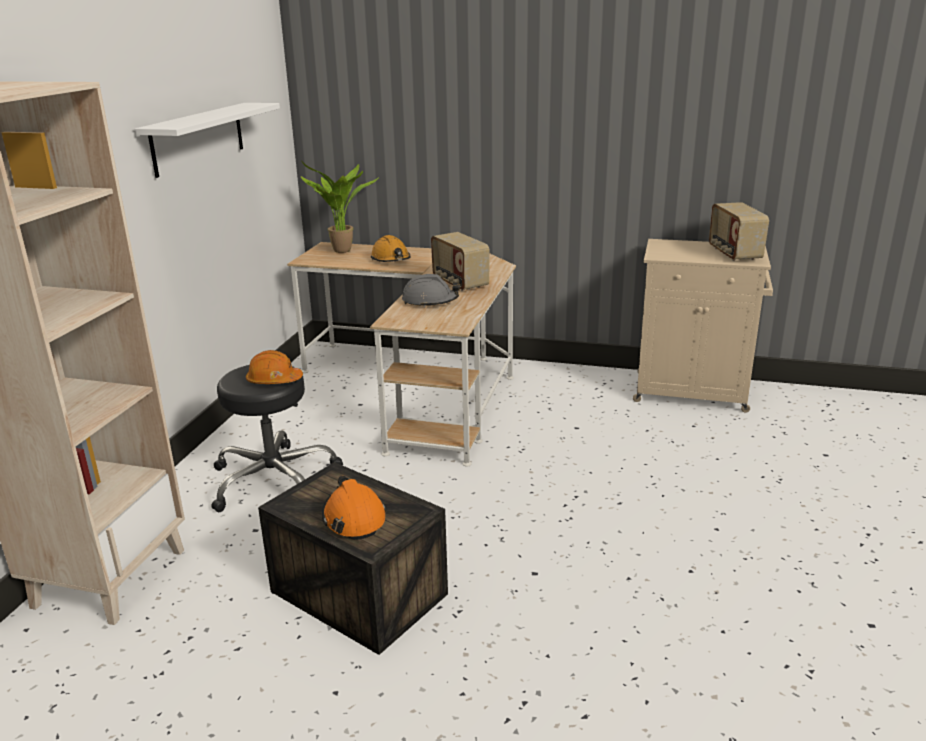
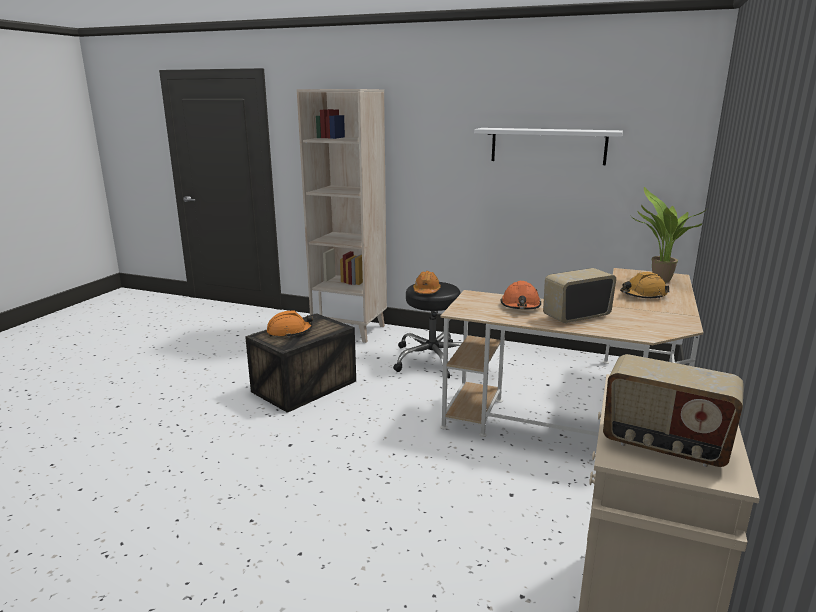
camera: 95 degrees right, 5 degrees down
(430, 301) = (520, 306): grey hard hat -> orange hard hat
(733, 254) = (664, 445): radio -> radio turned 150 degrees counterclockwise

